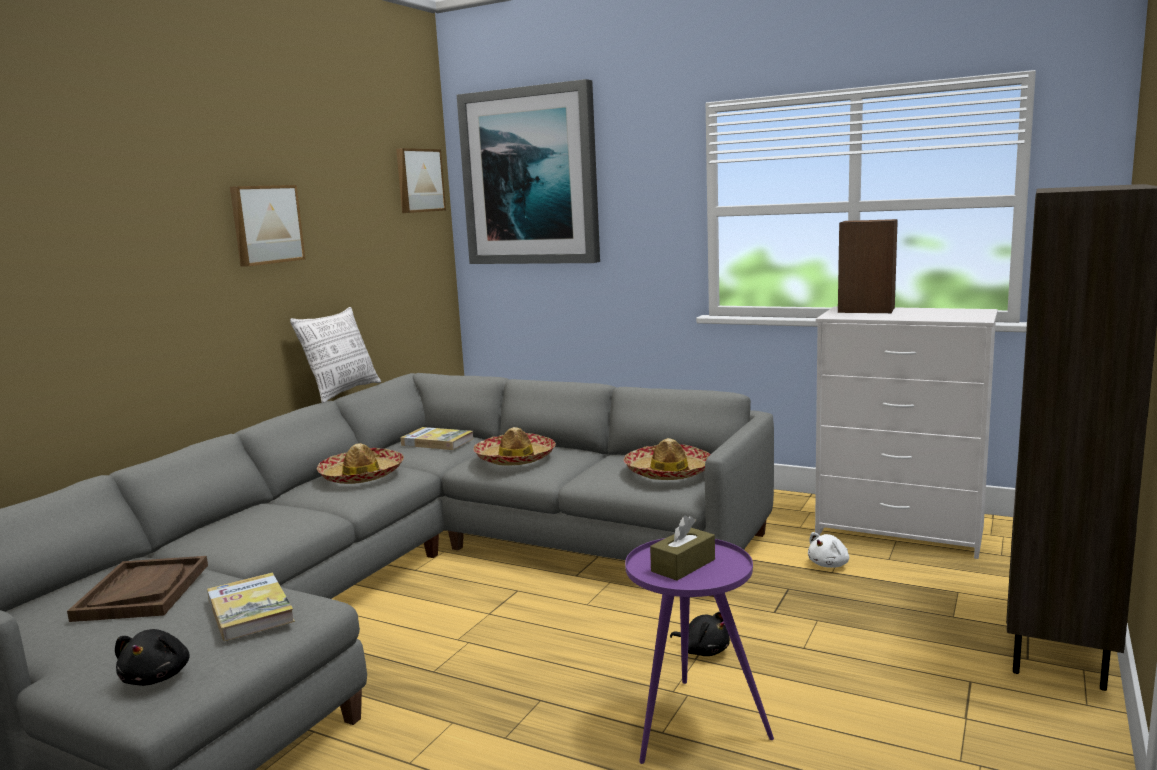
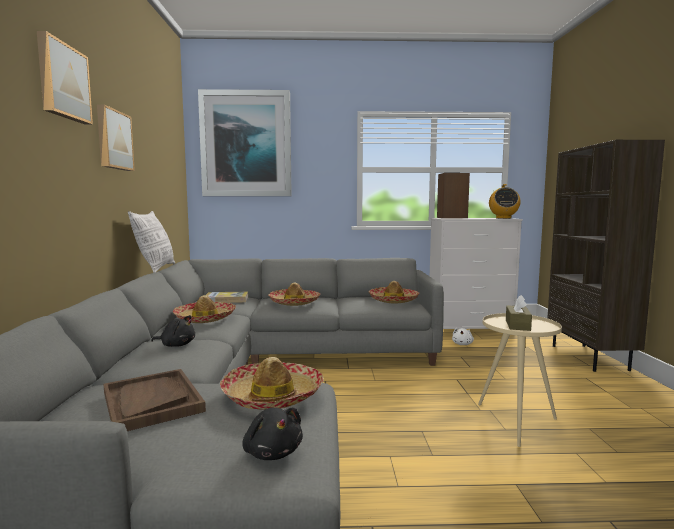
camera: 30 degrees left, 5 degrees down
(250, 611) = (273, 396): book -> hat
(418, 180) = (175, 138): picture -> picture (62, 81)
(692, 727) = (514, 423): purple side table -> beige side table
(703, 650) = (465, 389): black plush toy -> black plush toy (176, 345)
(962, 317) = (503, 218): none -> radio

